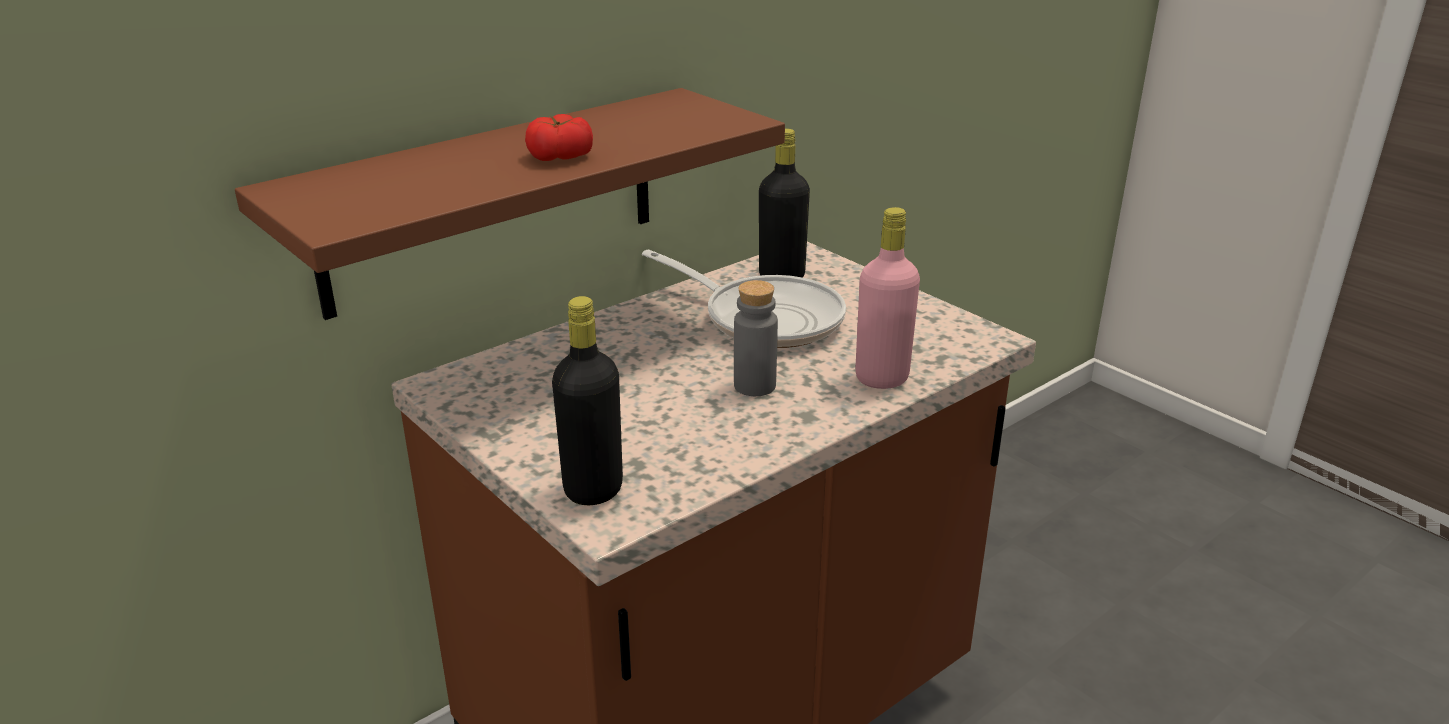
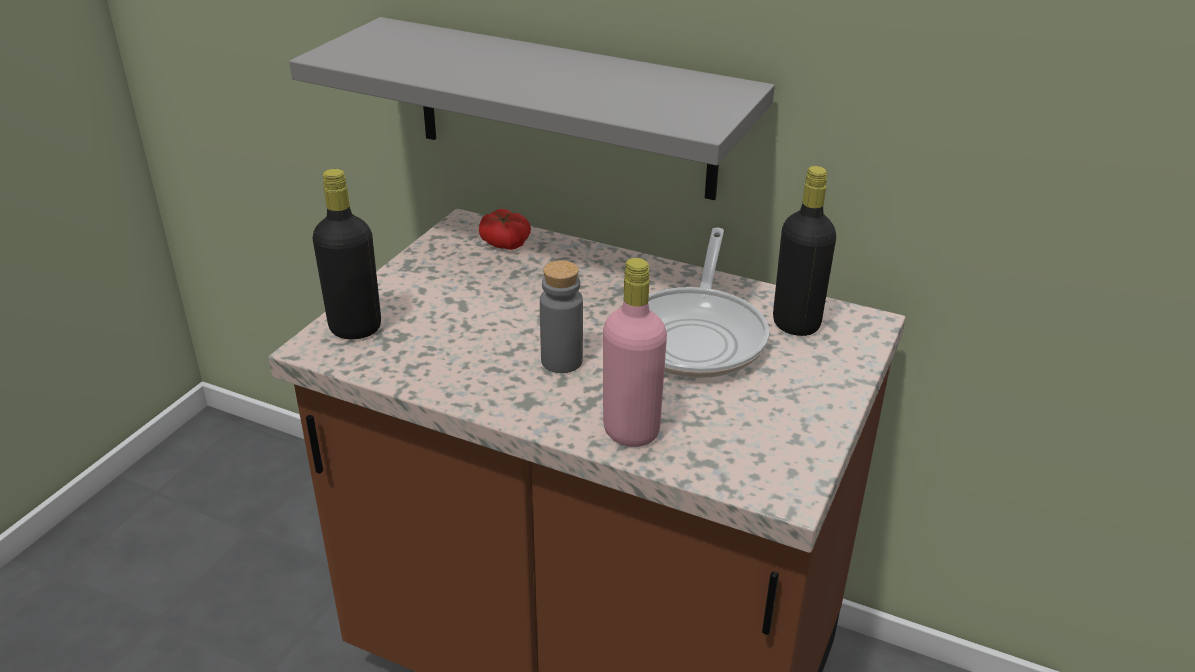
camera: 65 degrees right, 5 degrees up
(492, 200) = (564, 108): brown shelf -> grey shelf
(560, 156) = (523, 82): tomato -> tomato (505, 242)

